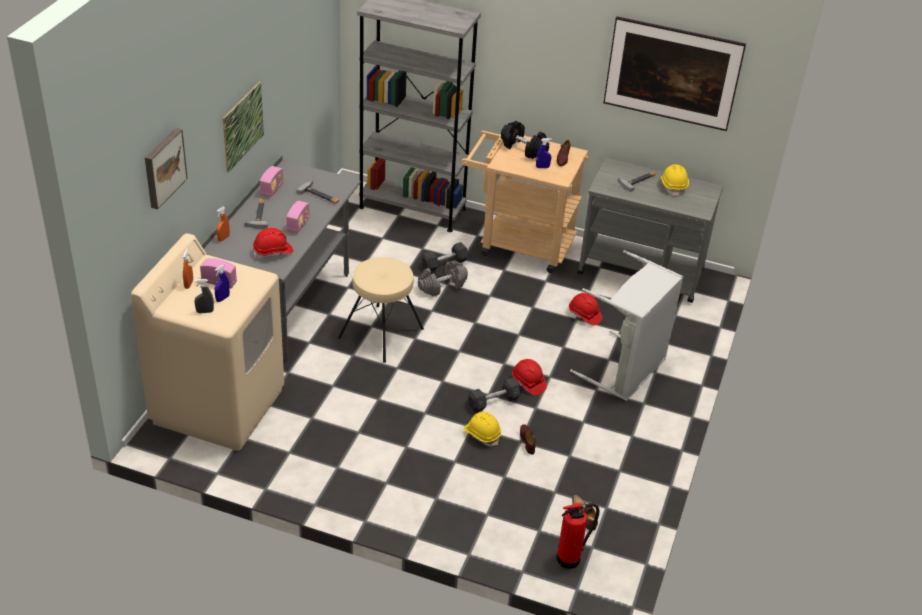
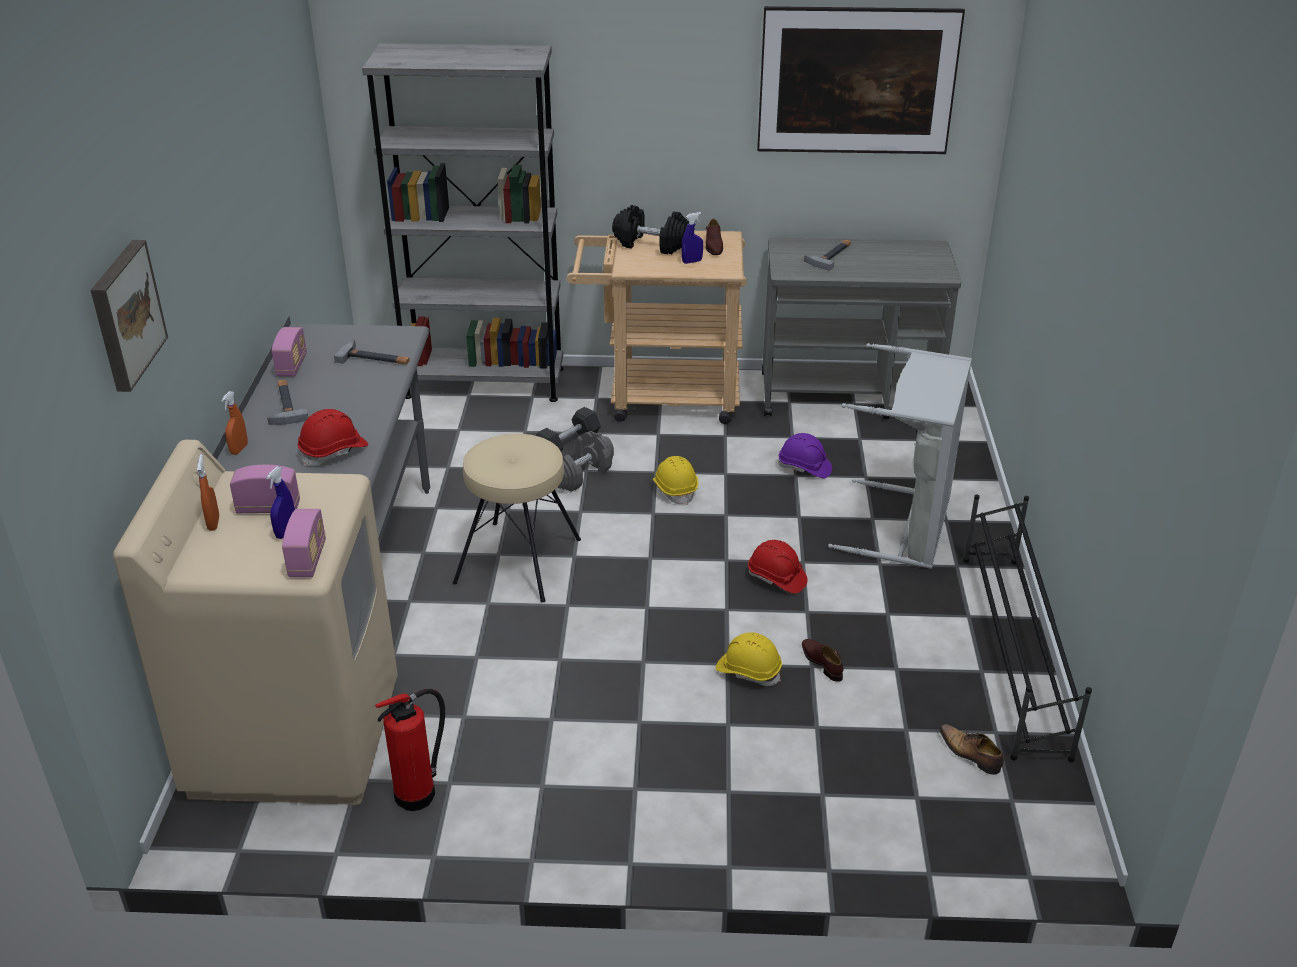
camera: 15 degrees left, 5 degrees down
(205, 312) = (262, 560): grey spray bottle -> none
(243, 126) = (230, 257): picture -> none
(298, 225) = (359, 405): radio -> radio (307, 560)
(493, 402) = (740, 618): grey dumbbell -> none
(571, 558) = (990, 828): fire extinguisher -> fire extinguisher (419, 793)
(584, 315) = (804, 468): red hard hat -> purple hard hat
(645, 465) = (1013, 652): none -> black shoe rack
(673, 186) = (882, 253): yellow hard hat -> yellow hard hat (675, 489)

